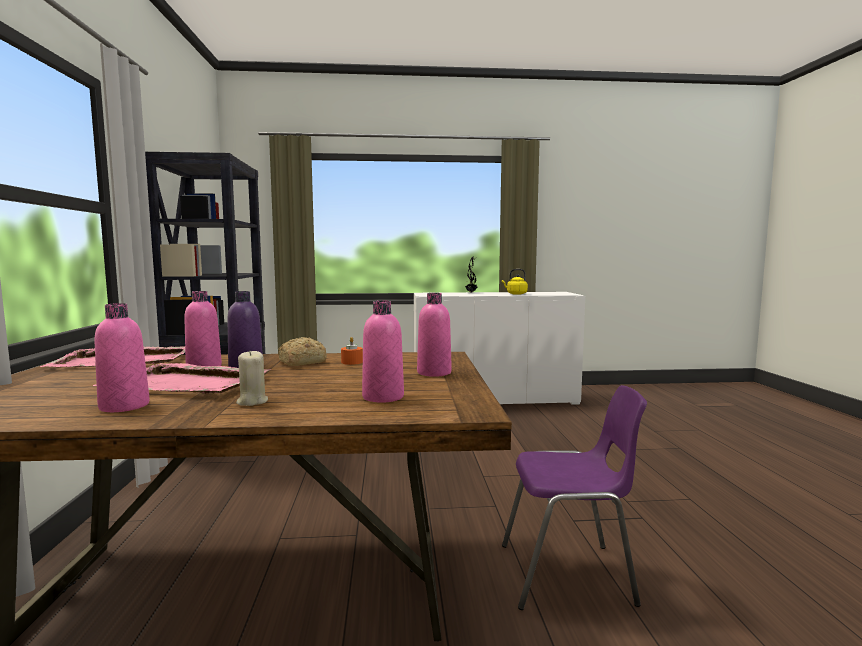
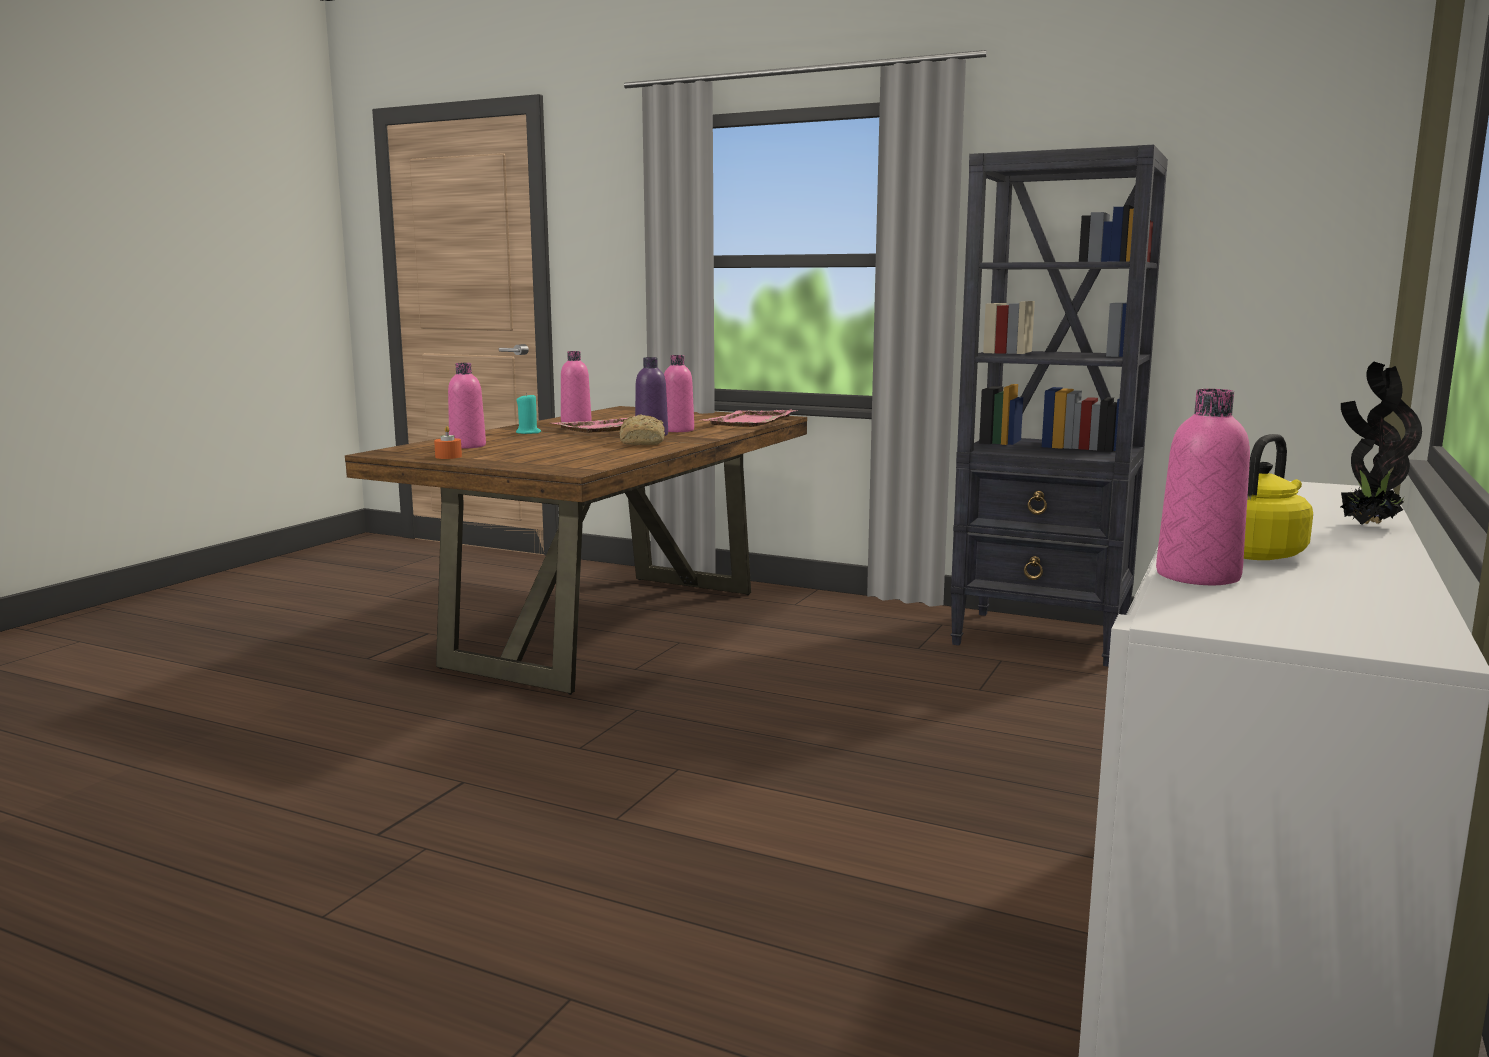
camera: 120 degrees right, 5 degrees up
(252, 402) = (528, 432): beige candle -> turquoise candle
(352, 362) = (611, 450): orange candle -> orange candle (448, 456)
(434, 373) = (505, 459): pink bottle -> pink bottle (1197, 576)
(569, 575) = (396, 736): purple chair -> none

